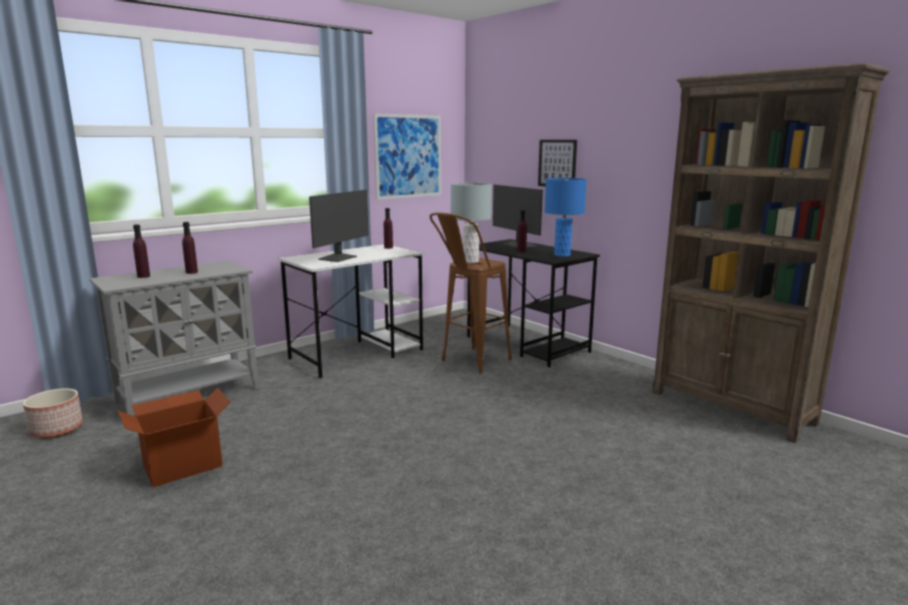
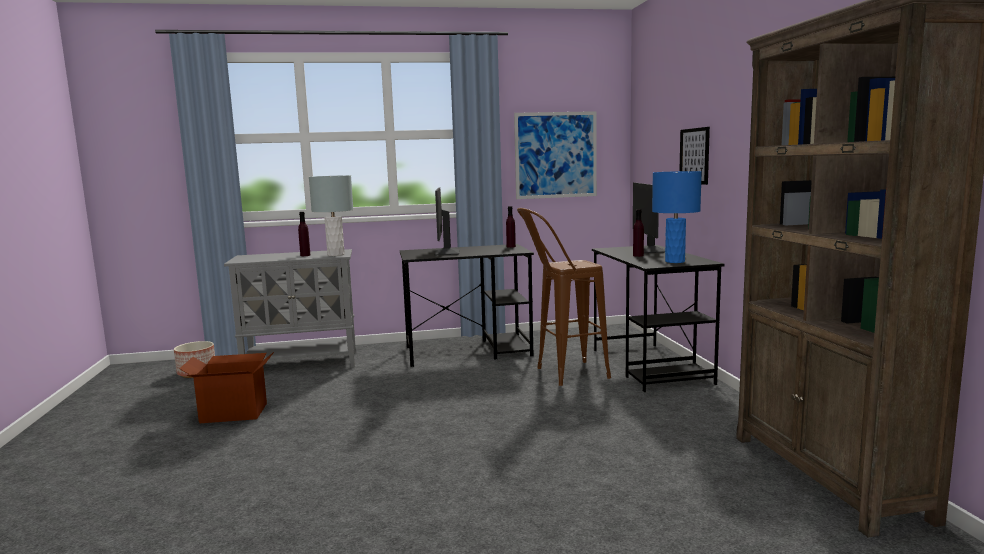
camera: 30 degrees right, 5 degrees down
(143, 276) = (269, 256): purple bottle -> none
(338, 258) = (446, 252): monitor -> monitor turned 120 degrees clockwise
(358, 354) = (469, 351): white desk -> black desk
(470, 261) = (567, 262): grey table lamp -> grey table lamp (336, 254)

